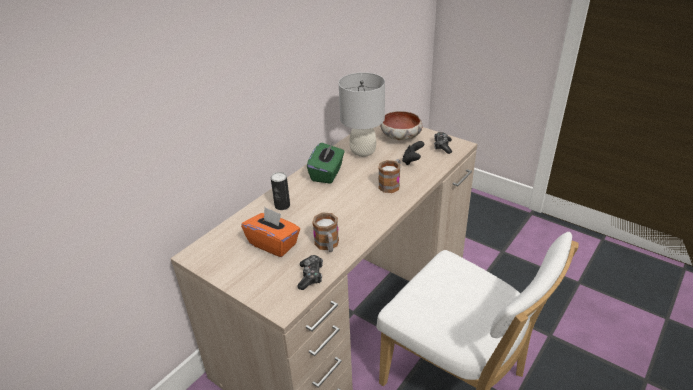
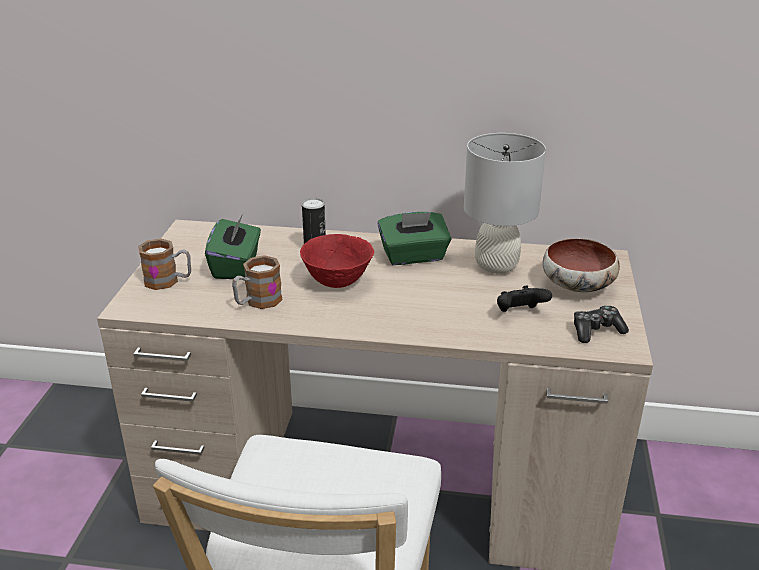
camera: 60 degrees right, 5 degrees down
(273, 244) = (236, 266): orange tissue box -> green tissue box
(311, 276) = (192, 308): game controller -> none
(332, 208) = (338, 282): none -> red bowl
(391, 184) = (437, 311): mug -> mug (168, 281)

